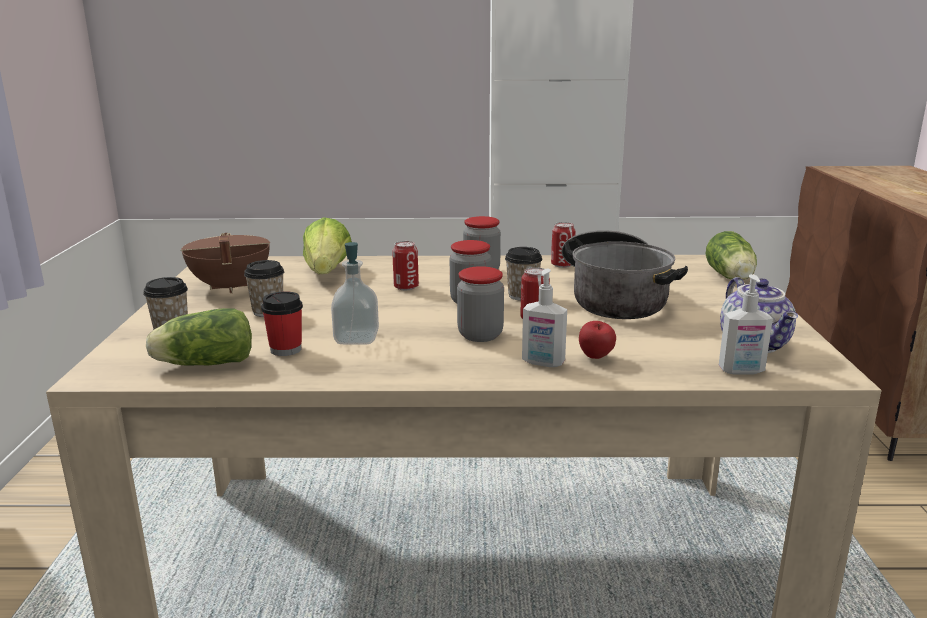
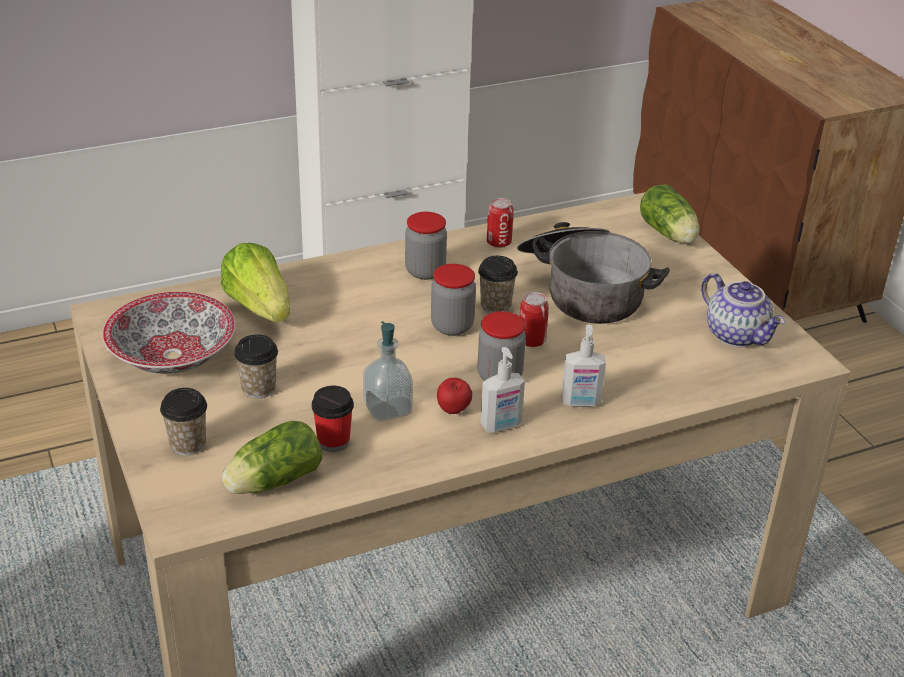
camera: 25 degrees left, 15 degrees up
(229, 287) = (172, 356): brown cooking pot -> bowl
(406, 287) = (368, 315): can -> none
(596, 358) = (620, 385): apple -> apple (453, 411)
(741, 371) = (743, 374): soap dispenser -> soap dispenser (501, 426)

